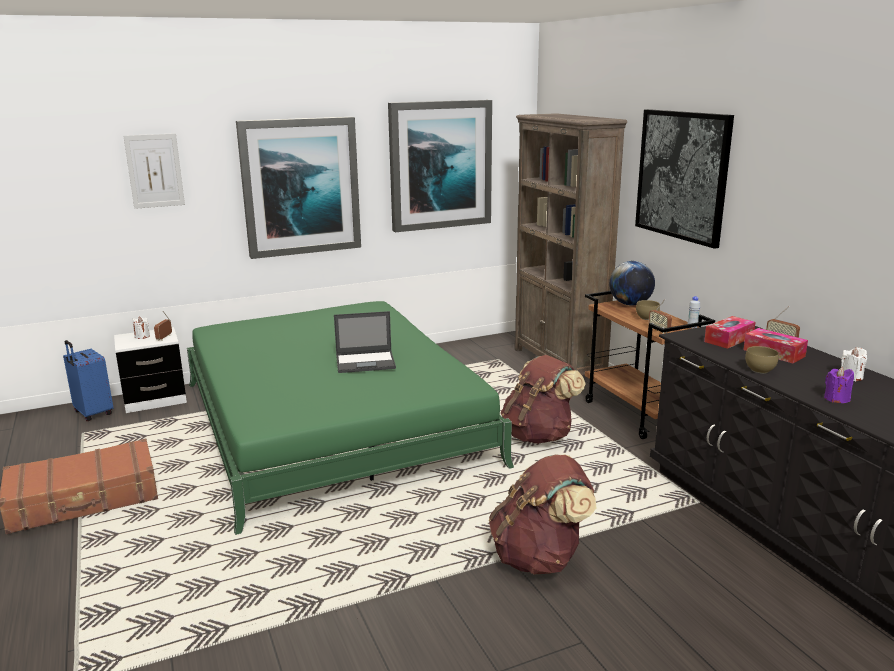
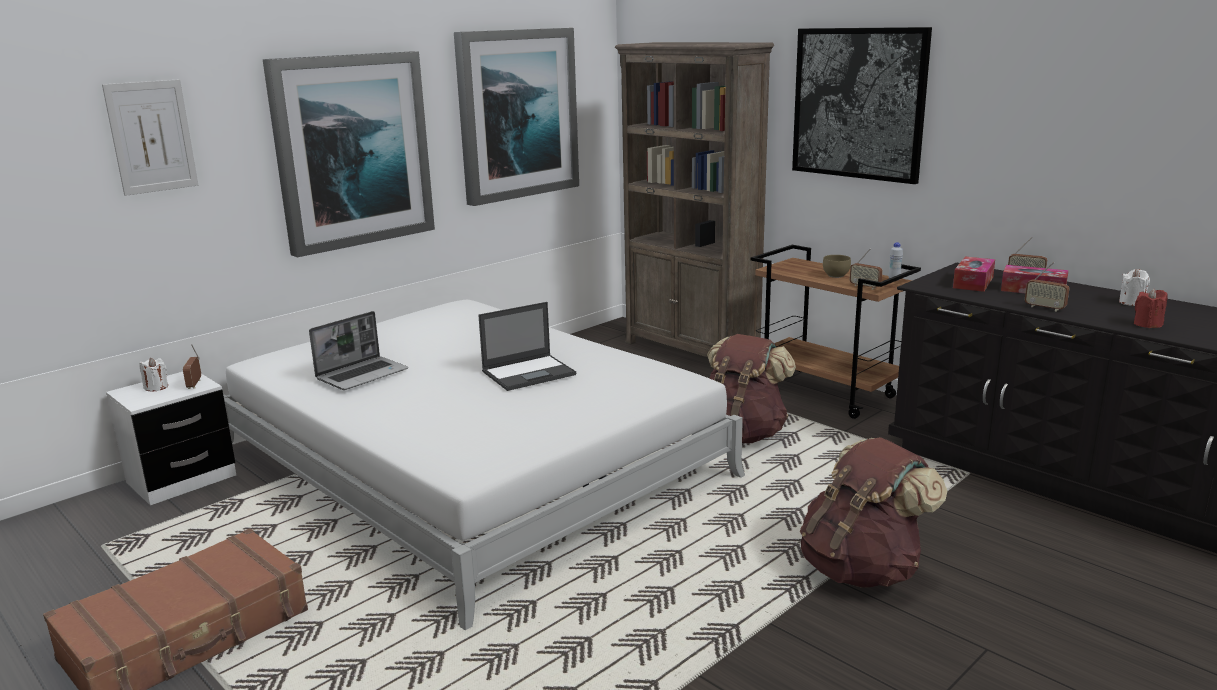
camera: 20 degrees left, 0 degrees up
(92, 414) = (94, 516): blue suitcase -> none
(261, 346) = (363, 374): none -> laptop
(332, 422) = (471, 464): green bed -> white bed
(630, 304) = (800, 264): globe -> none
(761, 370) = (1044, 308): brown bowl -> radio
(836, 399) = (1147, 324): purple candle -> red candle

